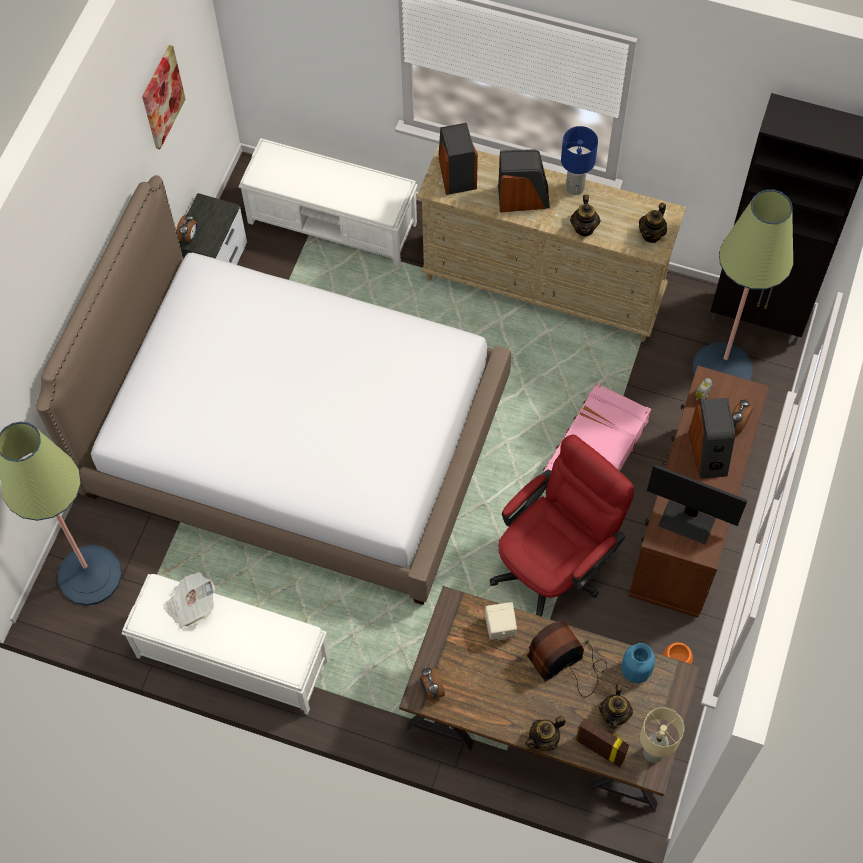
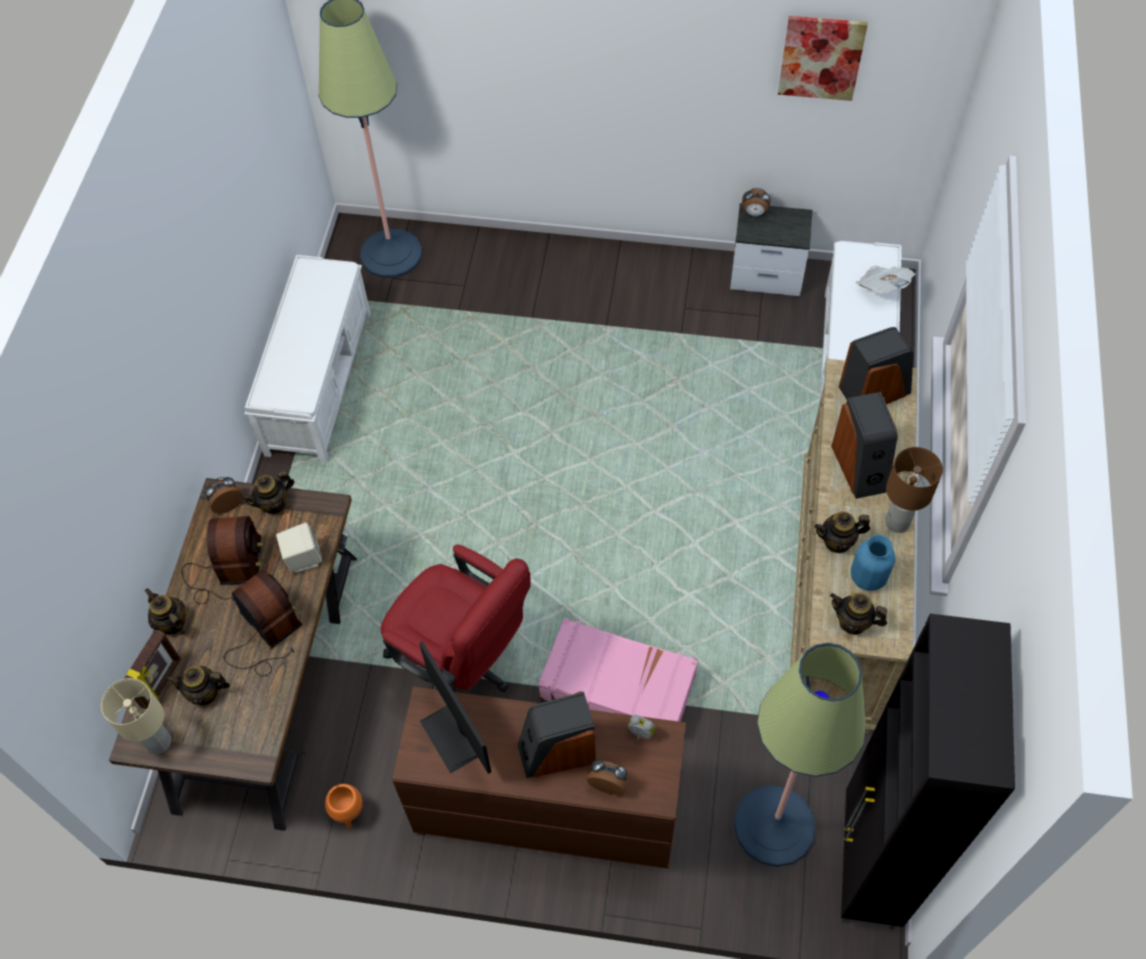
camera: 80 degrees right, 5 degrees down
(191, 605) = (326, 301): newspaper -> newspaper (882, 287)
(296, 440) = (569, 387): bed -> none
(439, 649) = (274, 504): none -> teapot
(500, 691) = (227, 570): none -> radio
(575, 188) = (897, 523): blue table lamp -> brown table lamp
(636, 670) = (261, 709): blue vase -> blue vase (868, 577)
(687, 521) = (454, 736): monitor -> monitor turned 45 degrees counterclockwise

